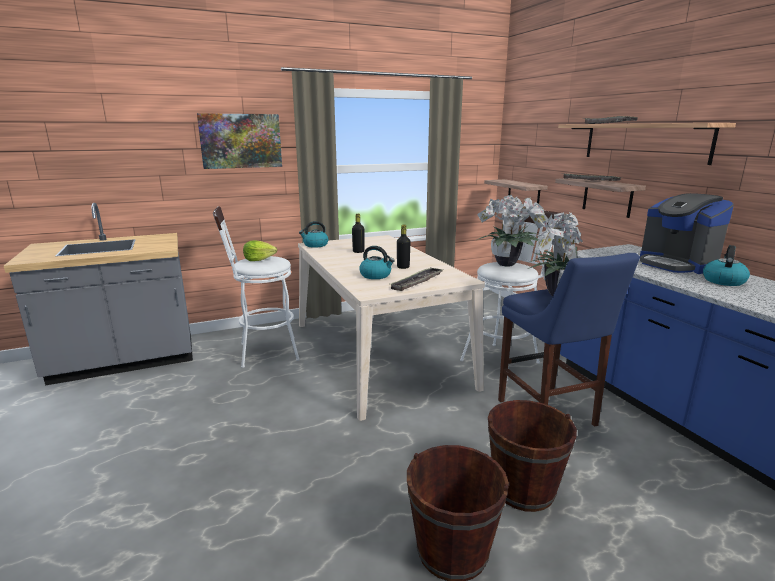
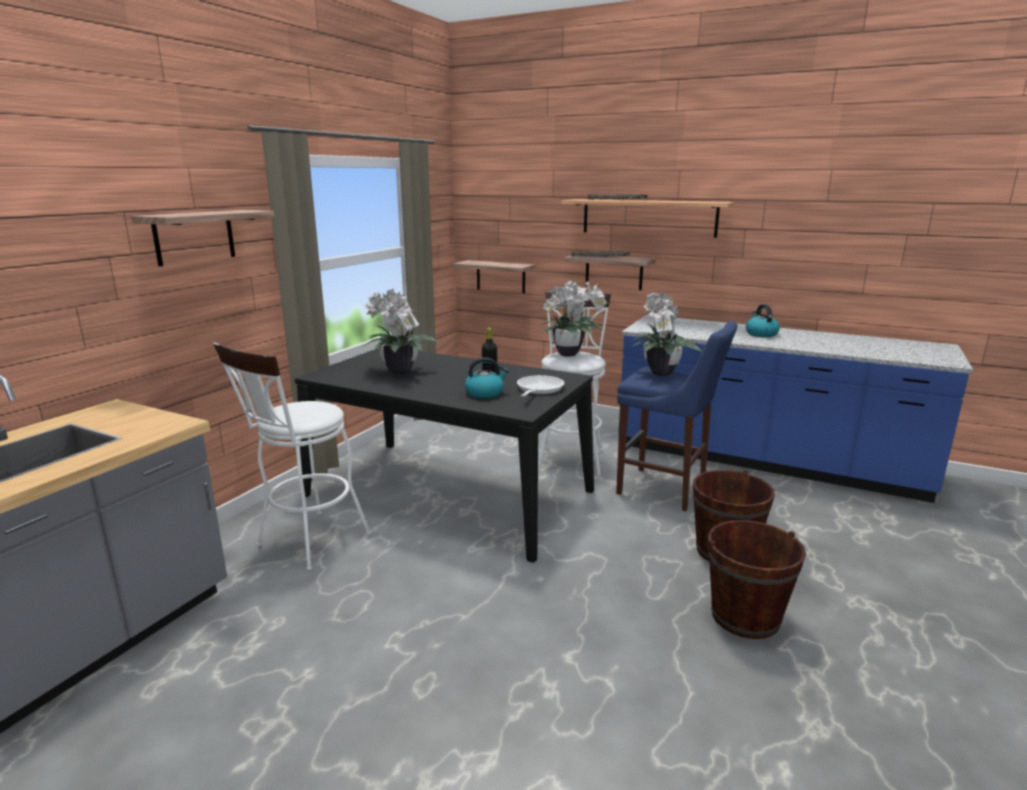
camera: 40 degrees left, 0 degrees up
(241, 141) = (194, 237): picture -> shelf
(259, 259) = (294, 409): lettuce -> none
(315, 245) = (326, 375): kettle -> none
(358, 251) = (400, 372): black bottle -> potted plant
(378, 353) = (448, 493): beige dining table -> black dining table
(417, 282) = (538, 389): tray -> frying pan
(676, 264) = (712, 327): coffee machine -> none

